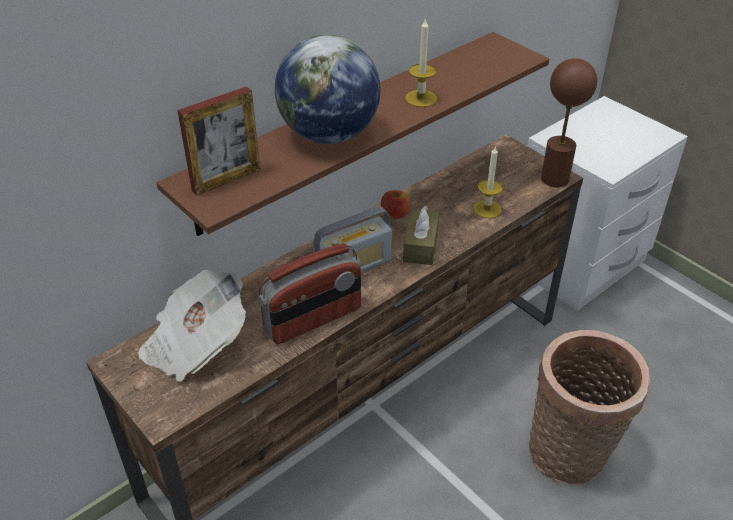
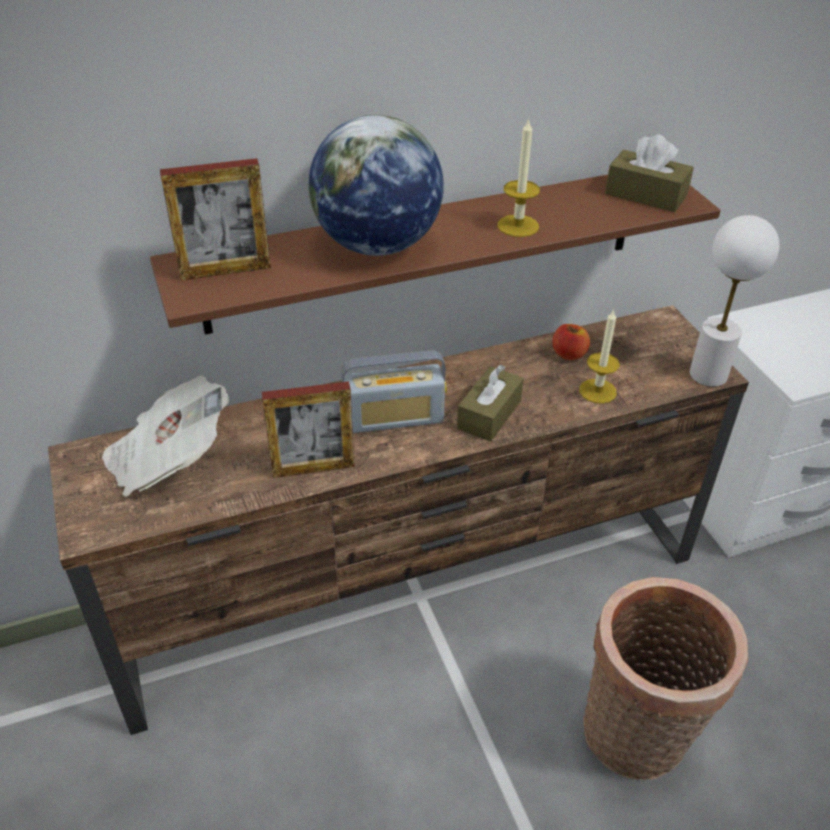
camera: 20 degrees right, 0 degrees up
(313, 319) = (313, 468): radio -> picture frame
(395, 214) = (479, 369): apple -> apple (569, 354)
(494, 57) = (645, 195): none -> brown tissue box
(555, 179) = (708, 375): brown table lamp -> white table lamp

